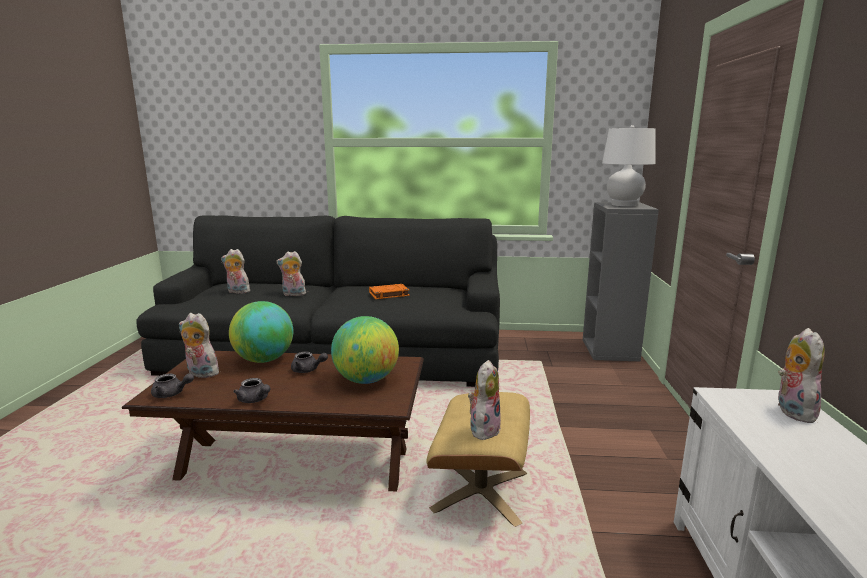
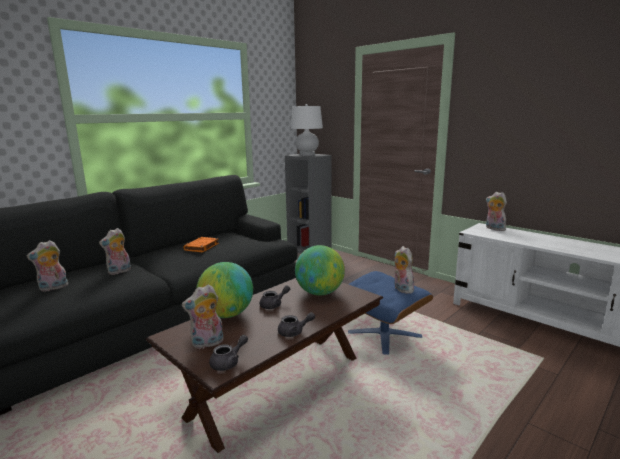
camera: 50 degrees left, 0 degrees up
(481, 491) = (385, 334): beige ottoman -> blue ottoman

